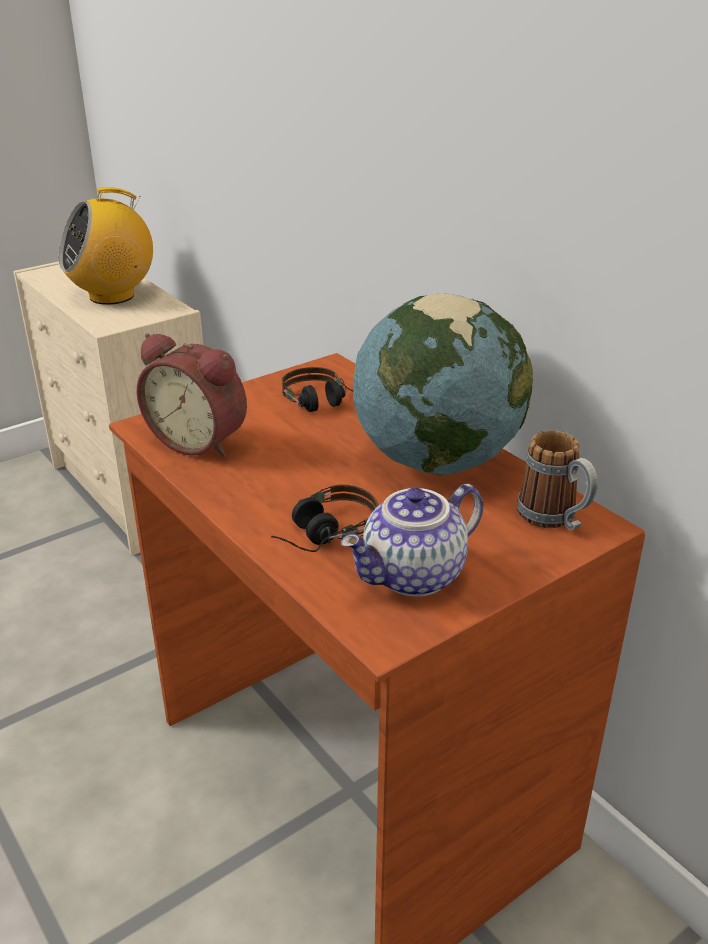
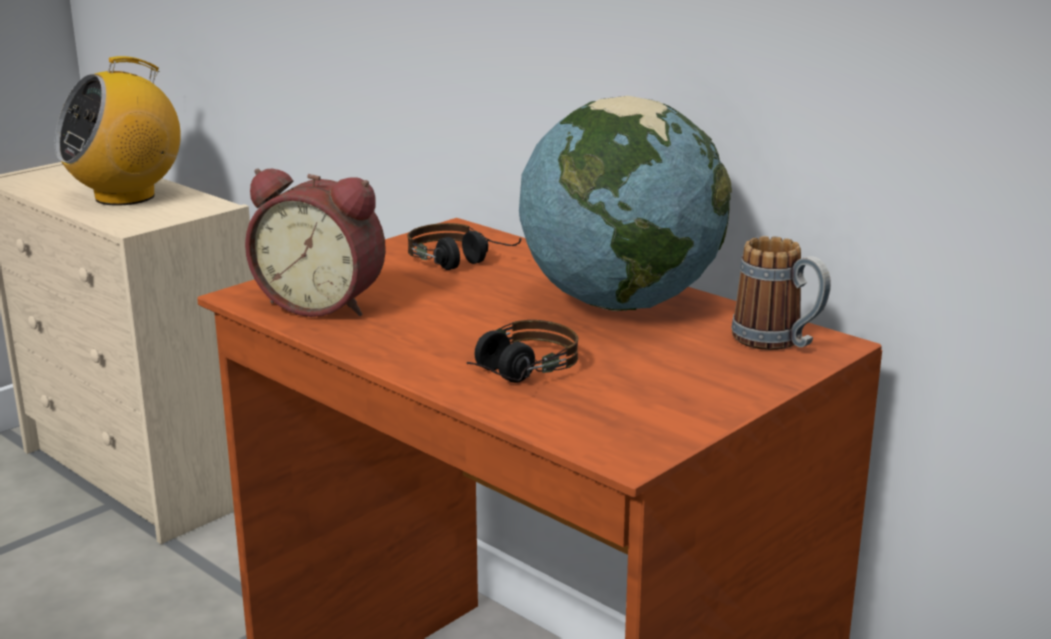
camera: 10 degrees left, 10 degrees down
(414, 577) = (639, 401): teapot -> none

